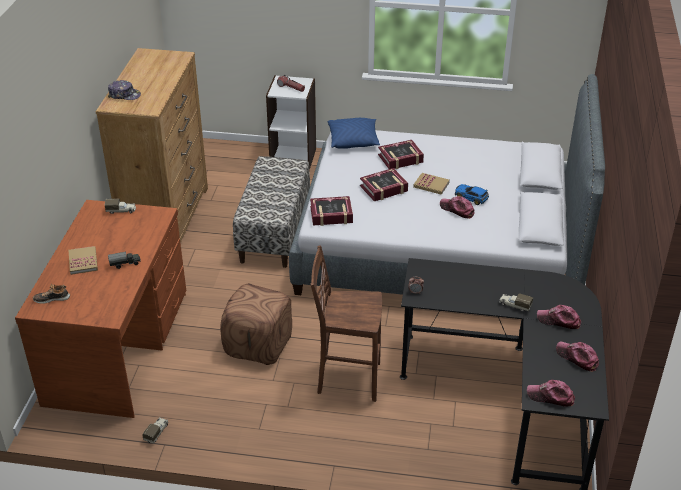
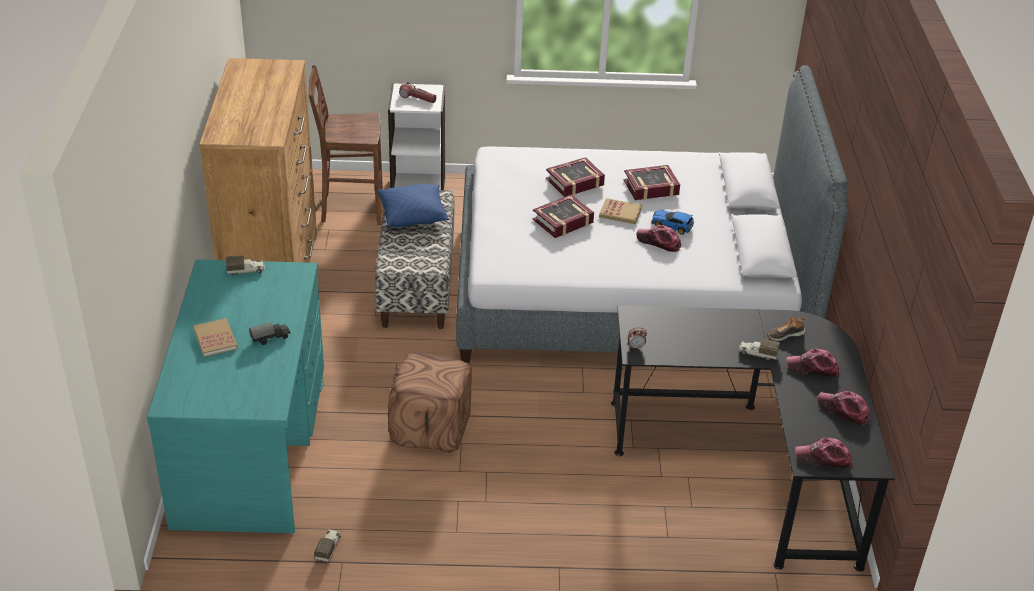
camera: 10 degrees left, 0 degrees up
(52, 298) = (188, 389): shoe -> shoe (785, 334)
(118, 347) = (252, 446): brown desk -> turquoise desk
(124, 95) = (231, 121): cap -> none
(331, 215) = (506, 259): book -> book (651, 188)
(347, 378) = (550, 461): brown stool -> brown stool (350, 208)
(353, 140) = (510, 162): blue pillow -> blue pillow (413, 215)

